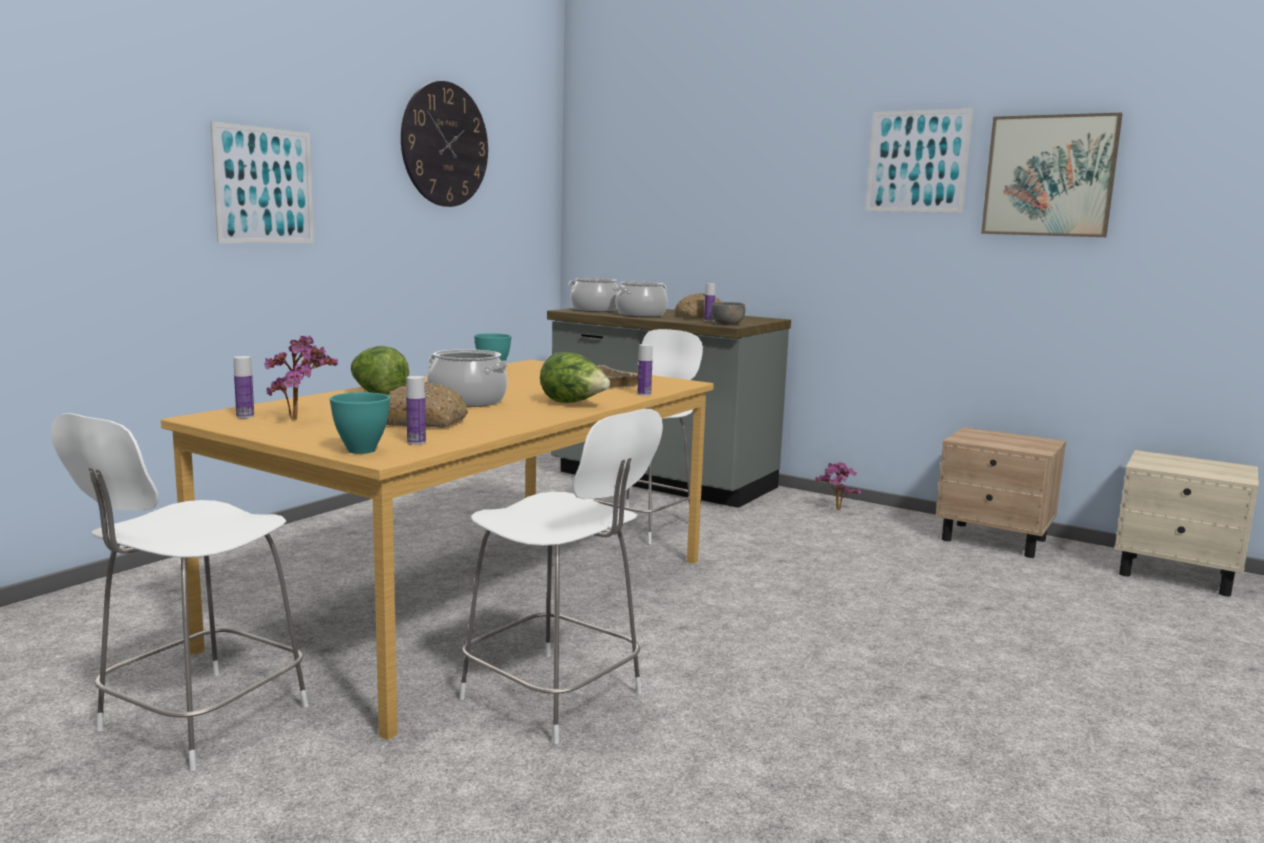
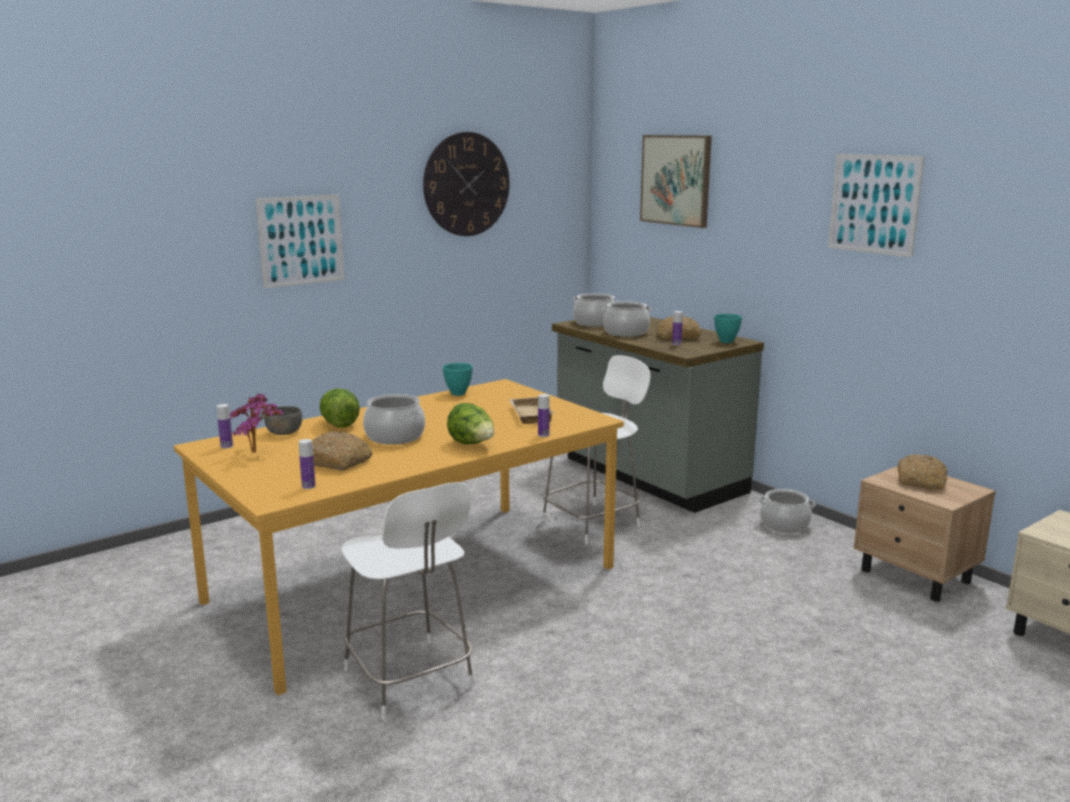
camera: 20 degrees right, 5 degrees up
(198, 721) = (175, 659): white chair -> none
(363, 450) = (264, 493): turquoise bowl -> turquoise bowl (727, 341)
(727, 324) = (685, 351): grey bowl -> grey bowl (284, 432)
(836, 510) = (784, 525): potted plant -> cooking pot
(997, 438) = (921, 481): none -> bread
(1049, 176) = (992, 228): picture -> picture (676, 180)

